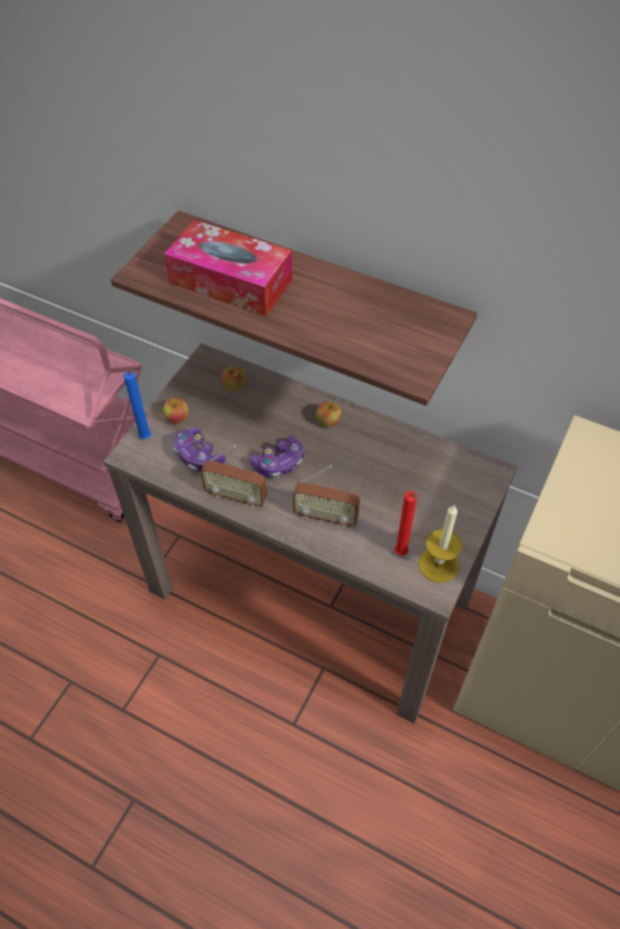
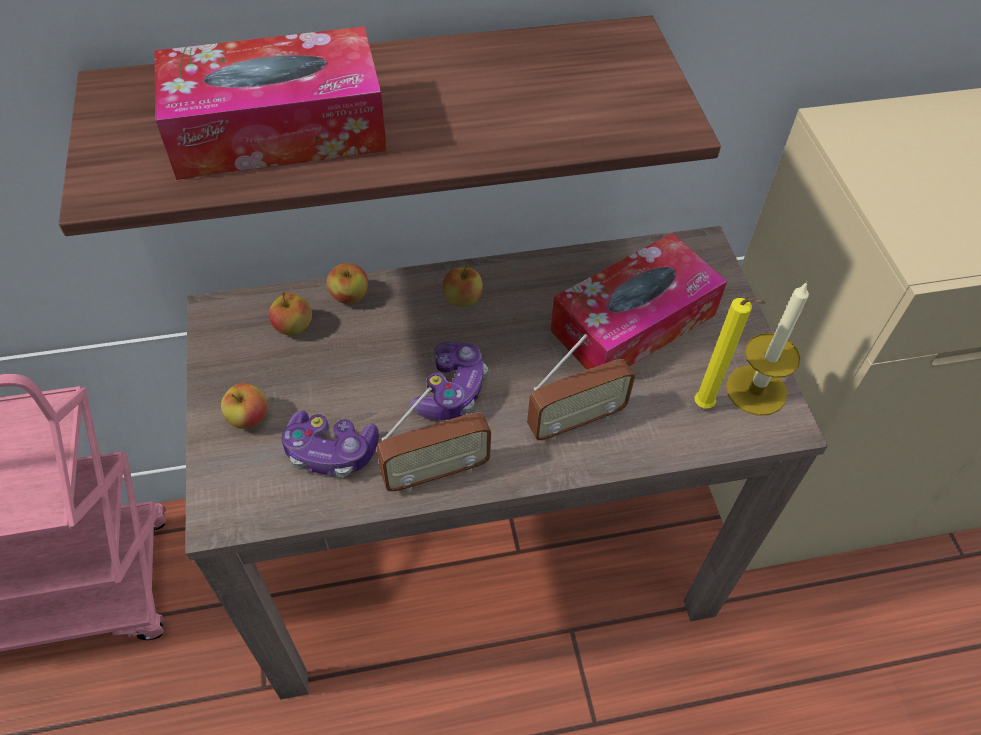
camera: 40 degrees left, 0 degrees up
(147, 437) = (226, 473): blue candle -> none
(274, 387) = (350, 296): none -> apple
(401, 554) = (706, 407): red candle -> yellow candle
(407, 488) = (633, 322): none -> tissue box

